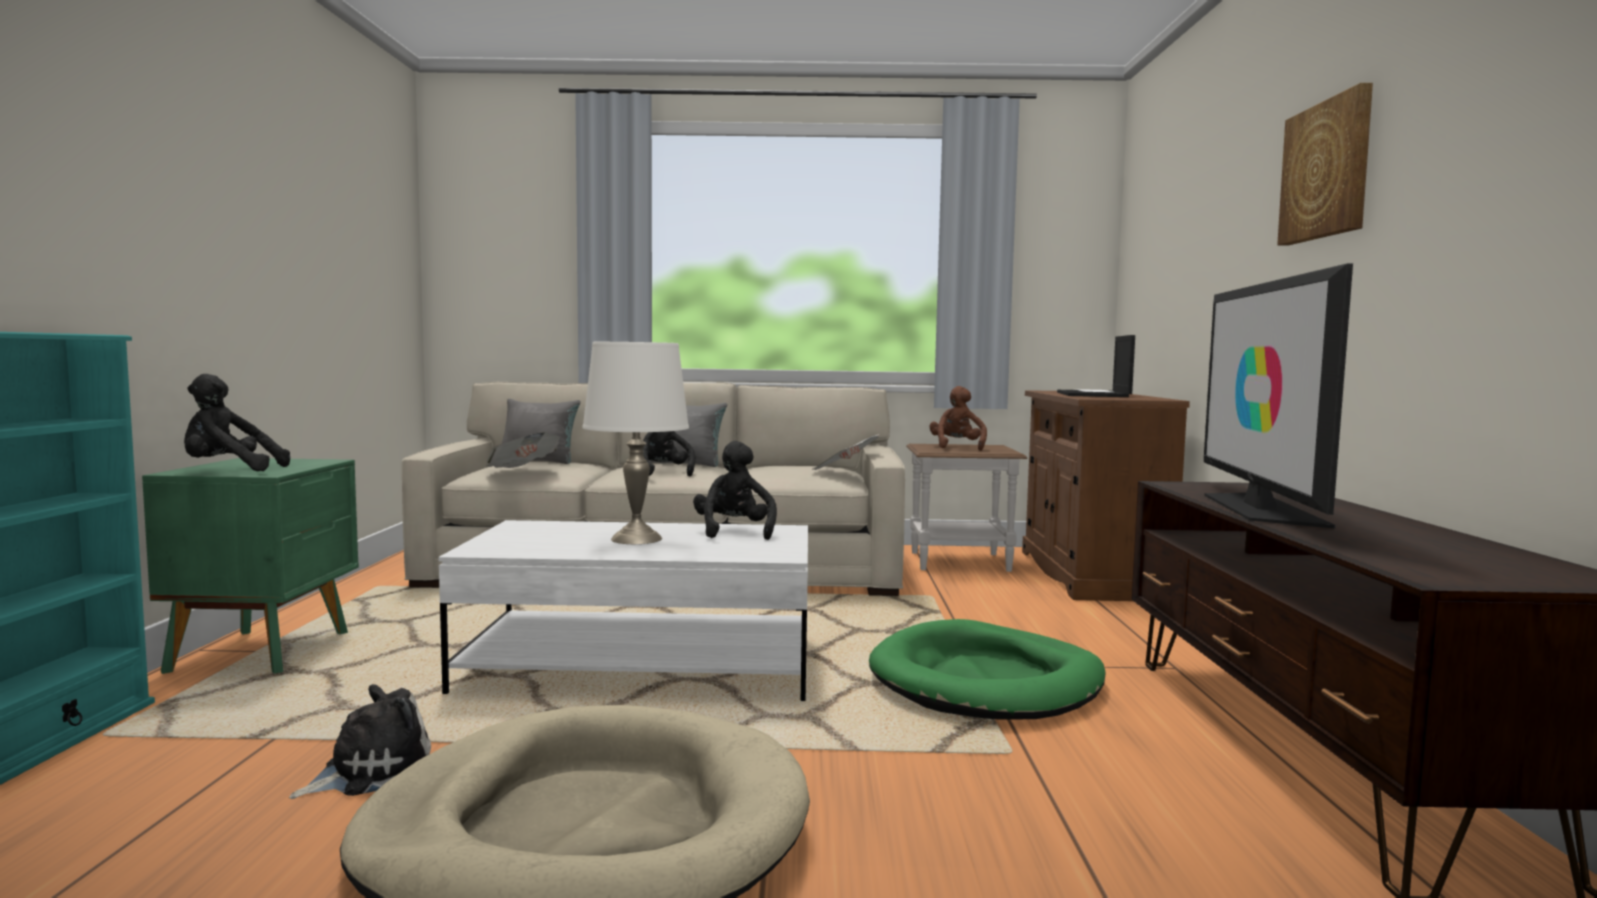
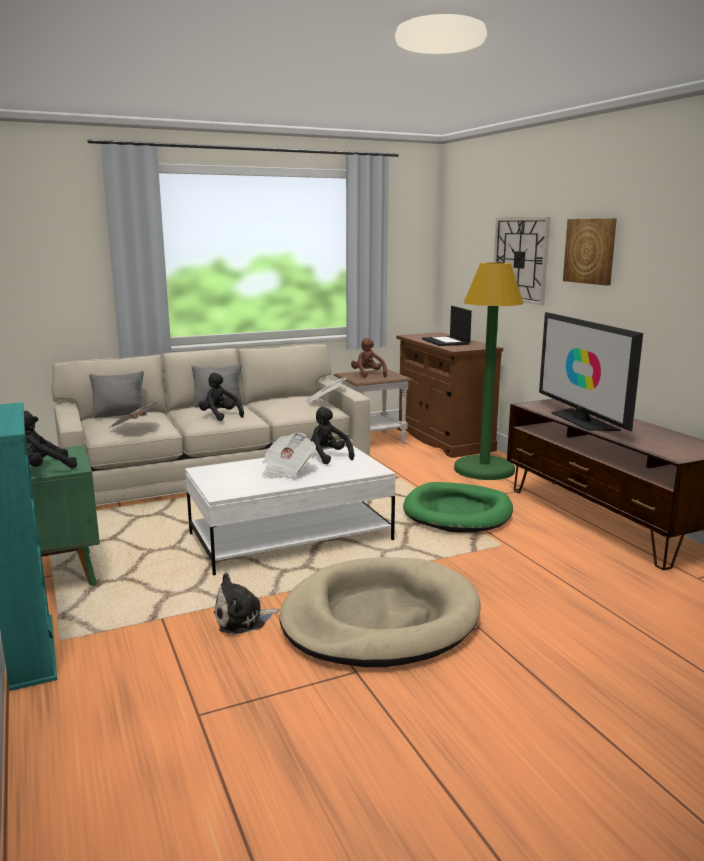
camera: 25 degrees left, 10 degrees up
(372, 771) = (243, 619): plush toy -> plush toy turned 135 degrees counterclockwise
(636, 539) = (286, 471): white table lamp -> newspaper
(1119, 625) = (484, 469): none -> green floor lamp
(1219, 230) = (520, 259): none -> wall clock

